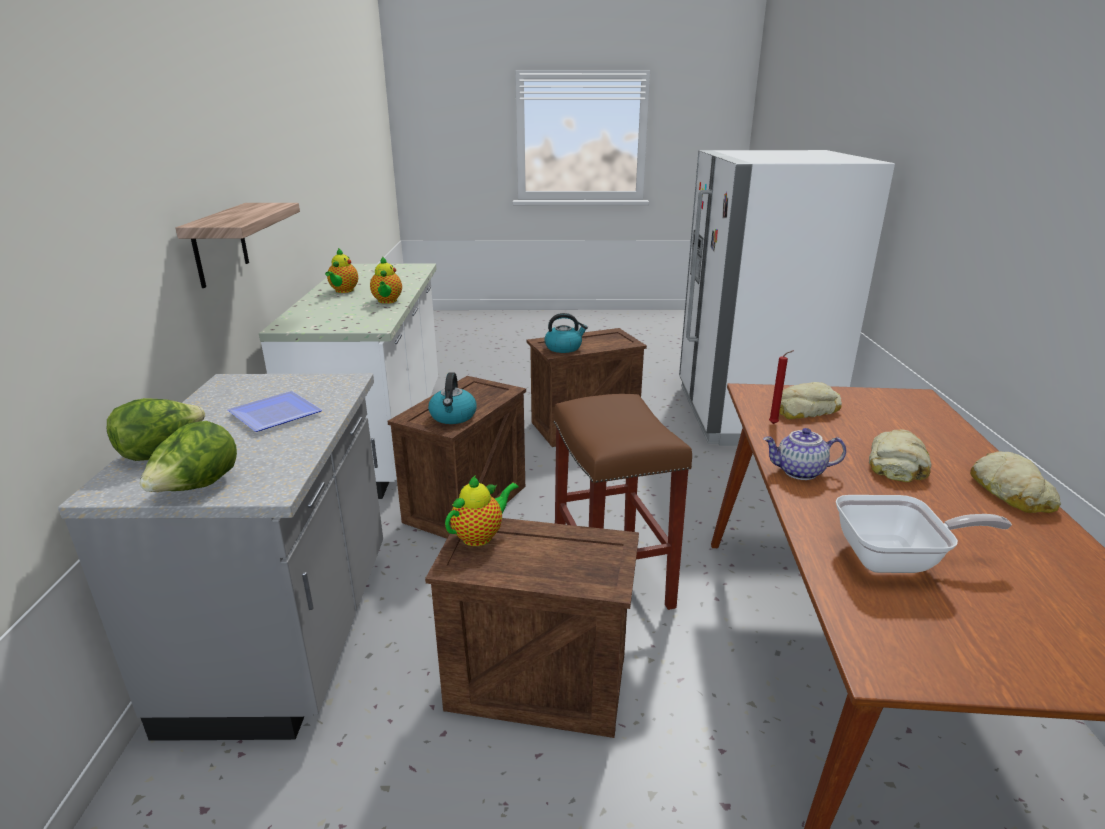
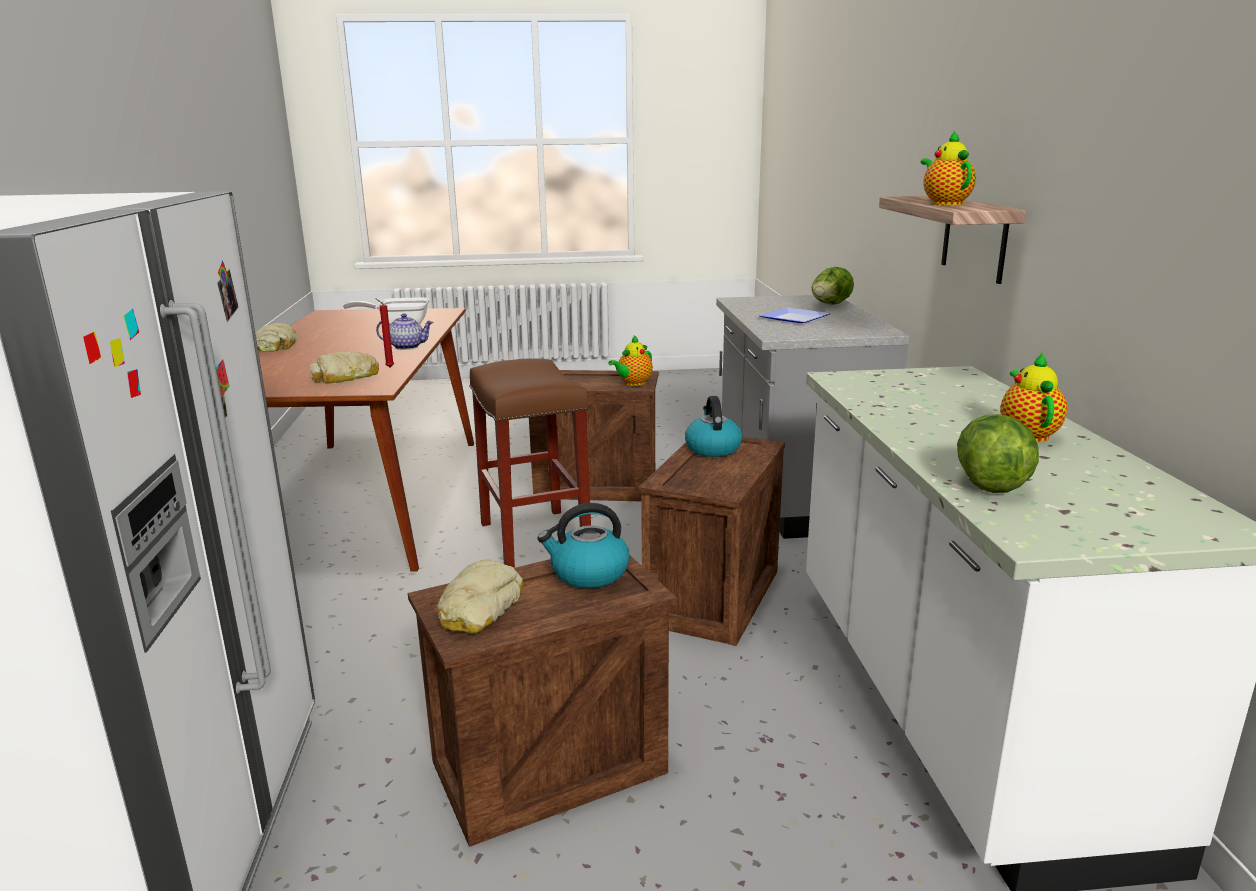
camera: 175 degrees right, 5 degrees down
(197, 488) = (776, 298): lettuce -> lettuce (990, 483)
(387, 301) = (897, 415): teapot -> teapot (944, 204)
(897, 464) = (328, 352): bread -> bread (479, 607)

